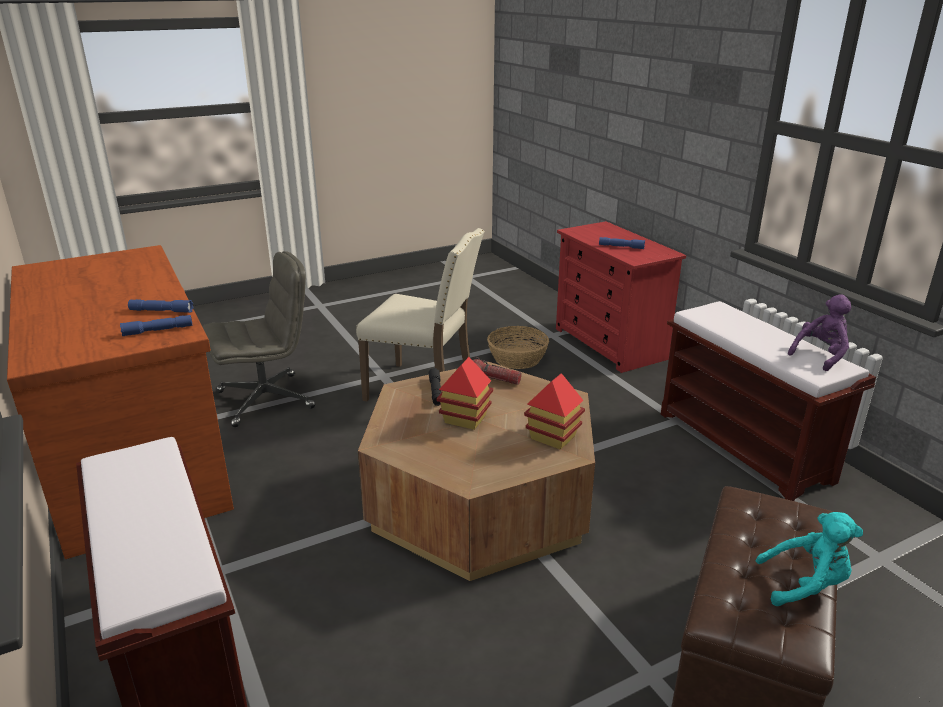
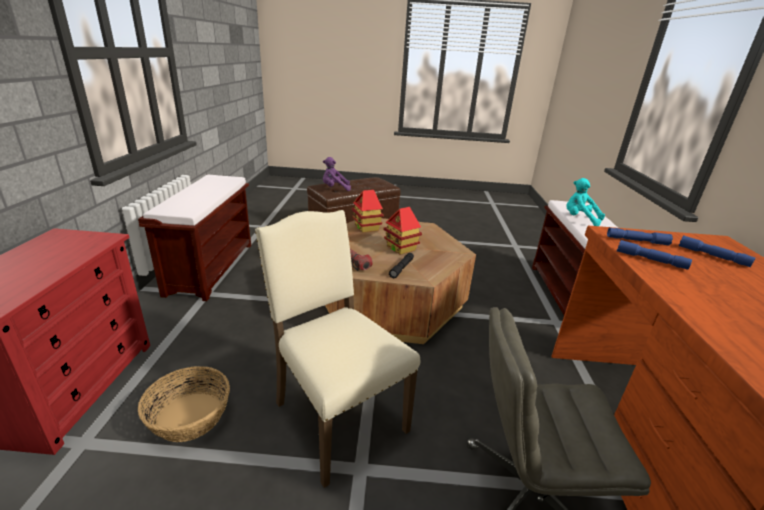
camera: 150 degrees left, 0 degrees up
(621, 247) = (56, 257): blue flashlight -> blue flashlight (712, 256)
(805, 585) = (355, 181): turquoise plush toy -> turquoise plush toy (579, 219)
(820, 355) = (204, 182): purple plush toy -> purple plush toy (335, 188)

